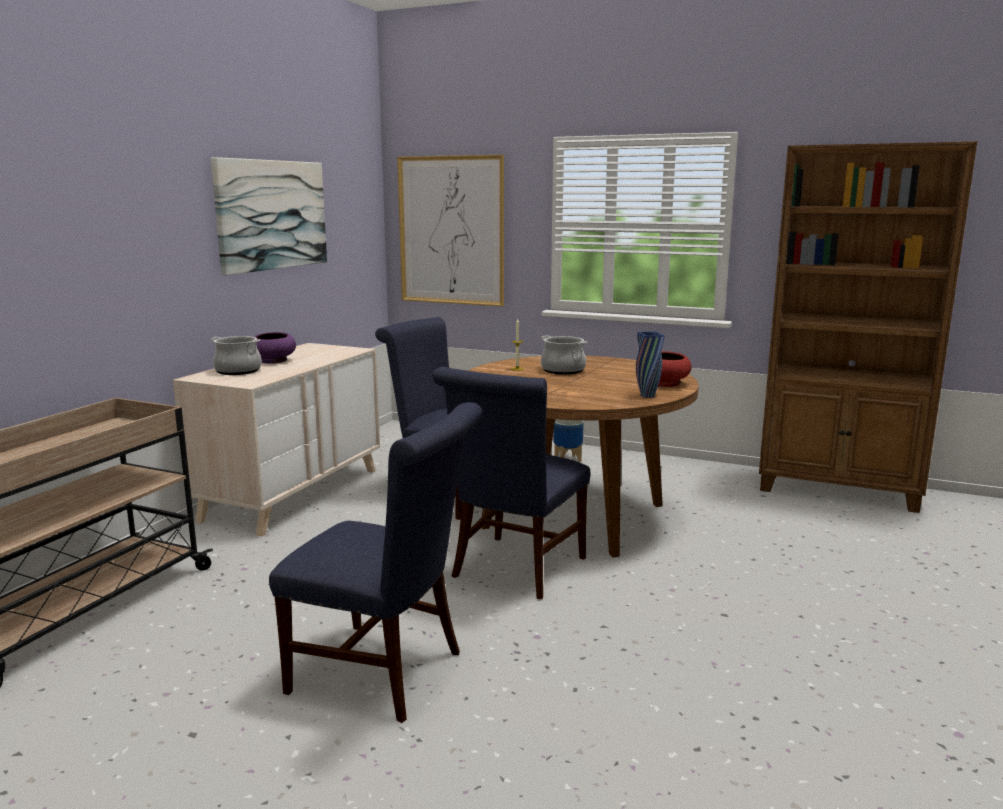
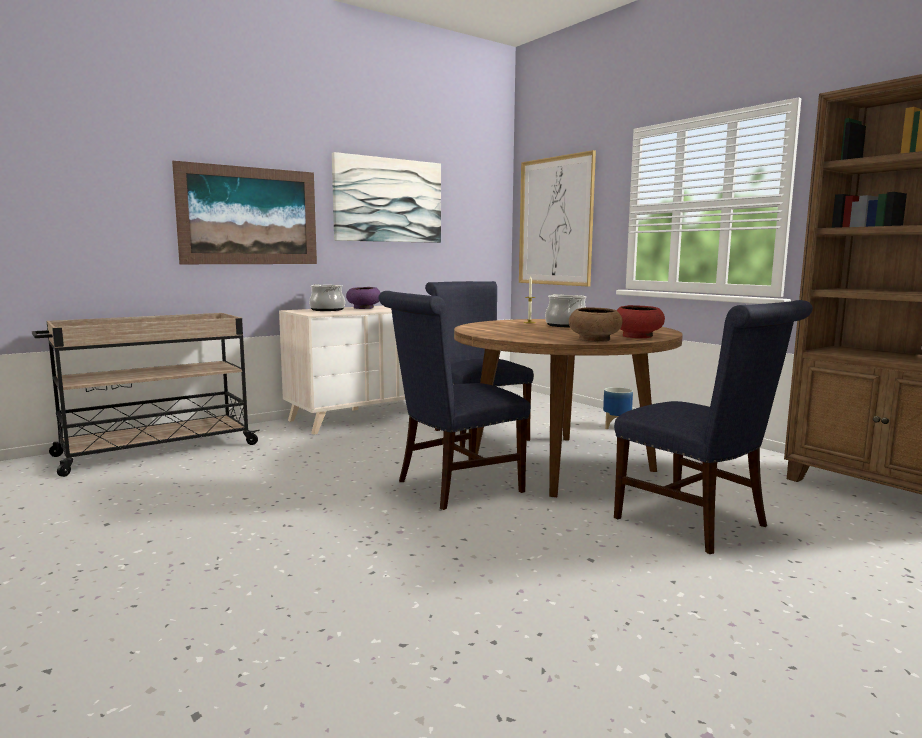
camera: 30 degrees right, 5 degrees down
(126, 255) = (249, 216): none -> picture
(386, 673) = (261, 524): blue chair -> blue chair (699, 524)
(647, 396) = (595, 340): blue vase -> brown bowl

